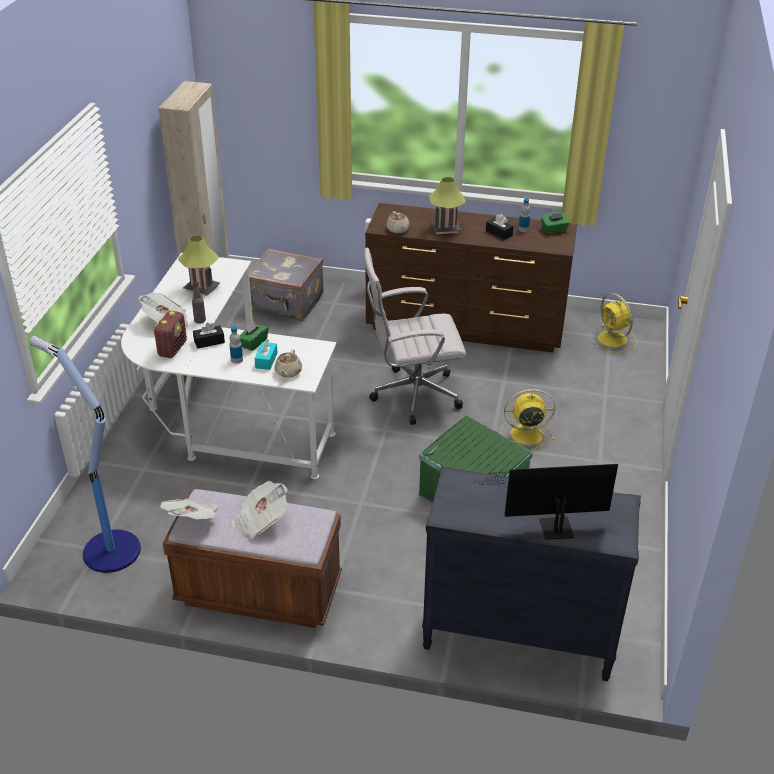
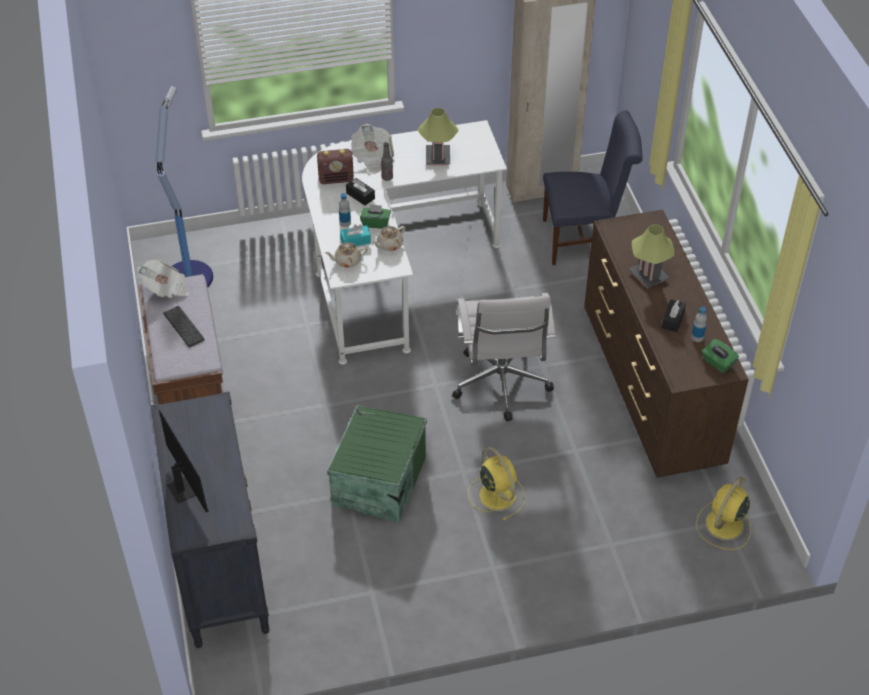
camera: 65 degrees right, 10 degrees up
(260, 520) = (183, 326): newspaper -> keyboard
(286, 304) = (584, 239): grey suitcase -> blue chair
(398, 230) = (616, 242): beige teapot -> beige teapot (389, 245)
(412, 395) = (501, 386): white office chair -> white office chair turned 150 degrees counterclockwise

